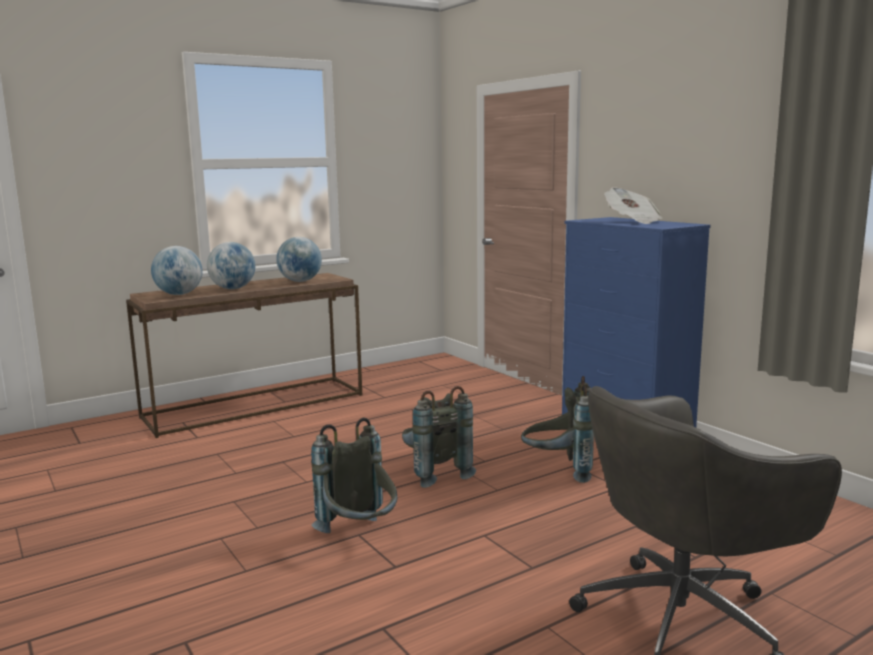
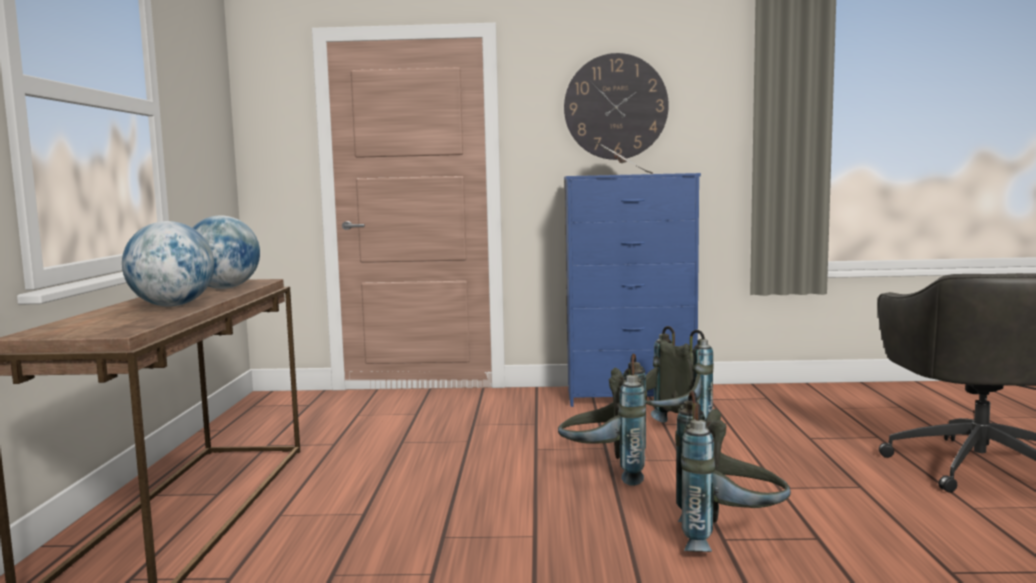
camera: 55 degrees left, 5 degrees down
(179, 294) = (120, 322): globe -> none
(662, 149) = (615, 107): none -> wall clock

